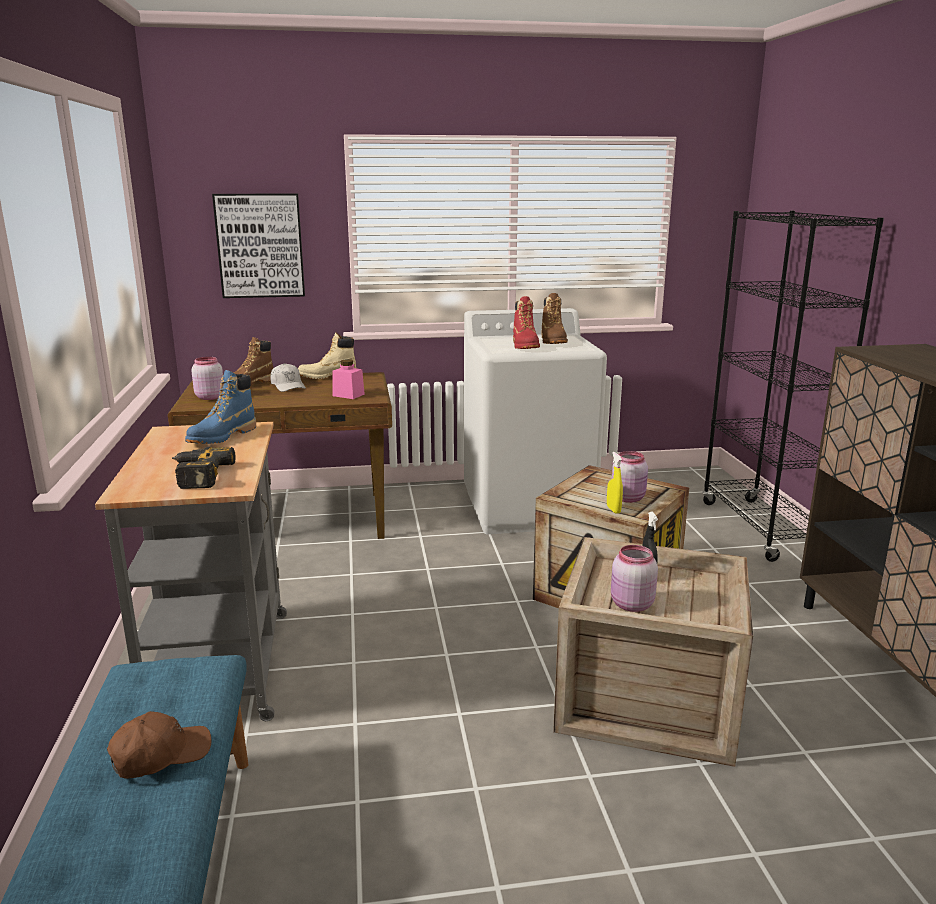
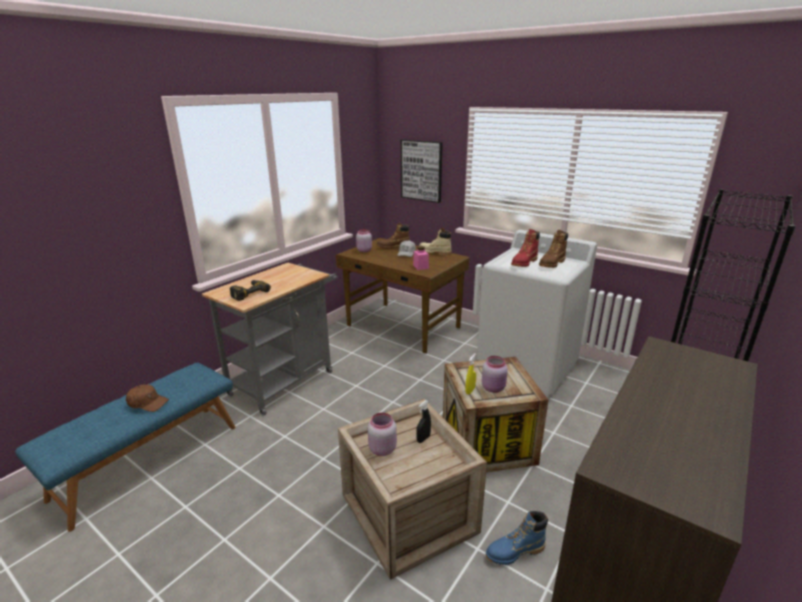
camera: 45 degrees right, 5 degrees up
(222, 437) = (295, 276): blue boot -> blue boot (515, 551)

